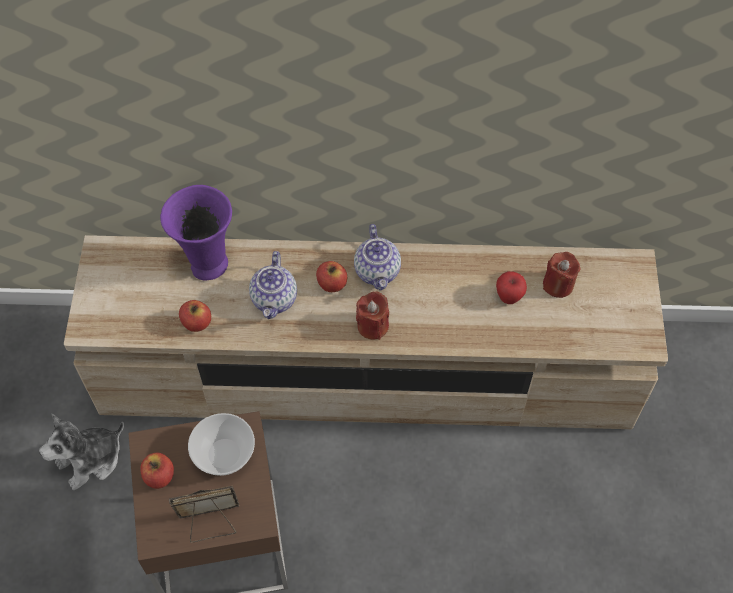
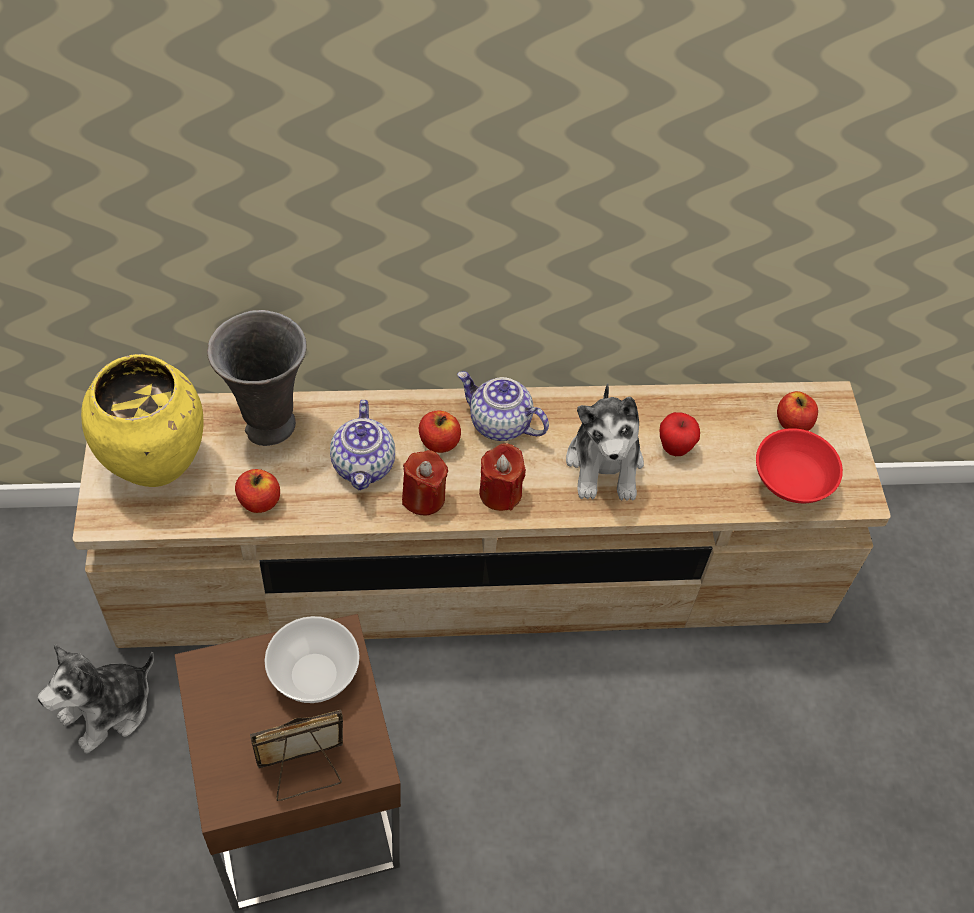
camera: 10 degrees left, 5 degrees down
(126, 291) = (157, 465): none -> yellow vase
(159, 476) = (224, 711): apple -> apple (793, 423)
(208, 266) = (268, 427): purple vase -> grey vase
(378, 271) = (499, 424): teapot -> teapot turned 135 degrees clockwise
(454, 307) = (605, 464): none -> plush toy
(558, 284) = (735, 429): red candle -> red candle (423, 498)
(594, 332) = (791, 487): none -> red bowl

